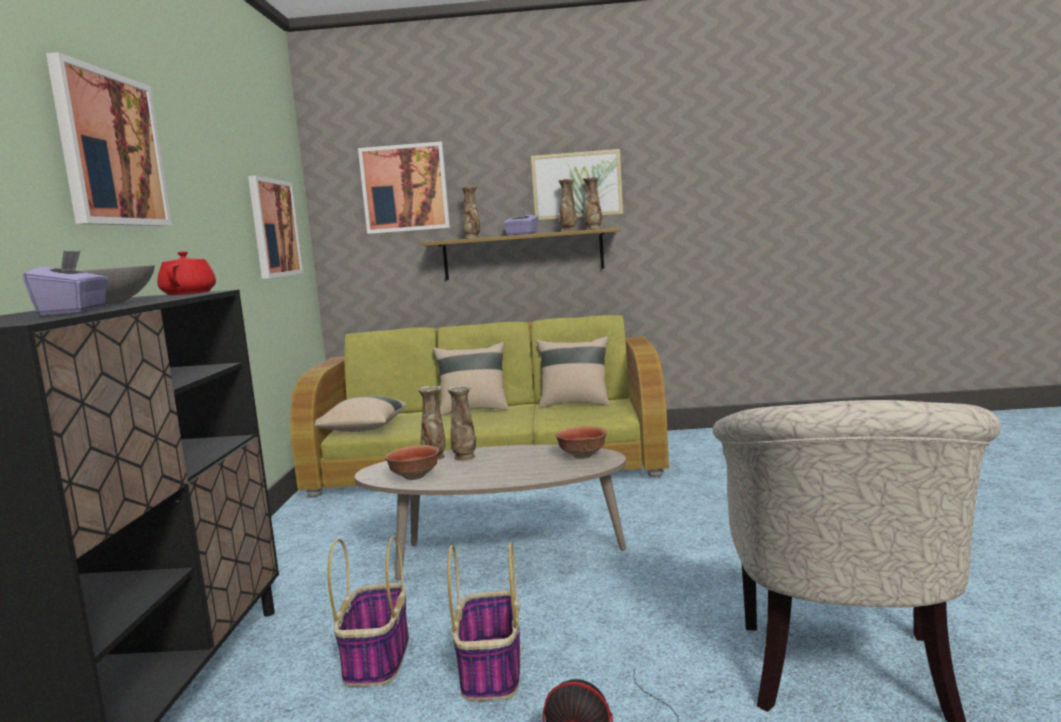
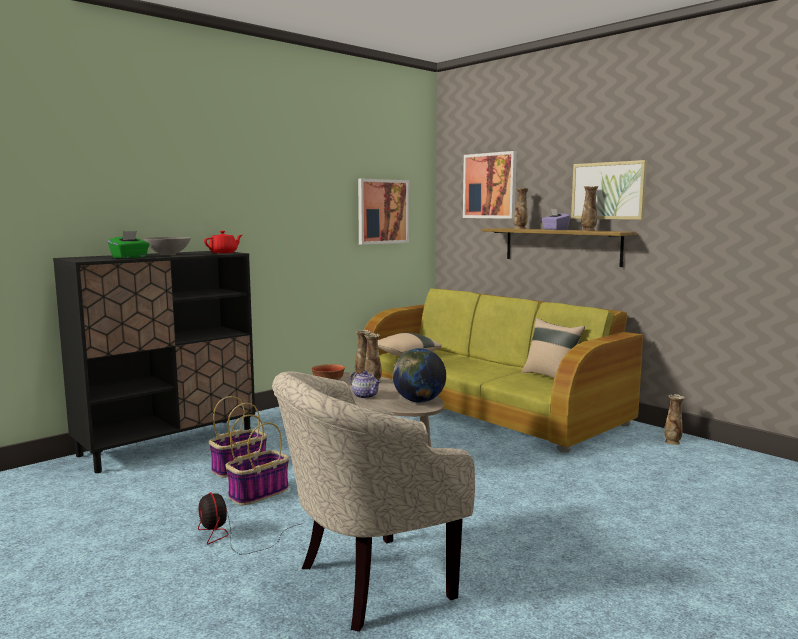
camera: 45 degrees right, 0 degrees up
(74, 311) = (130, 257): purple tissue box -> green tissue box
(110, 149) = (225, 173): picture -> none
(474, 410) = (485, 362): beige pillow -> none
(510, 472) = (366, 396): none -> teapot
(581, 456) = (419, 401): bowl -> globe
(593, 229) = (609, 231): vase -> vase (672, 442)

